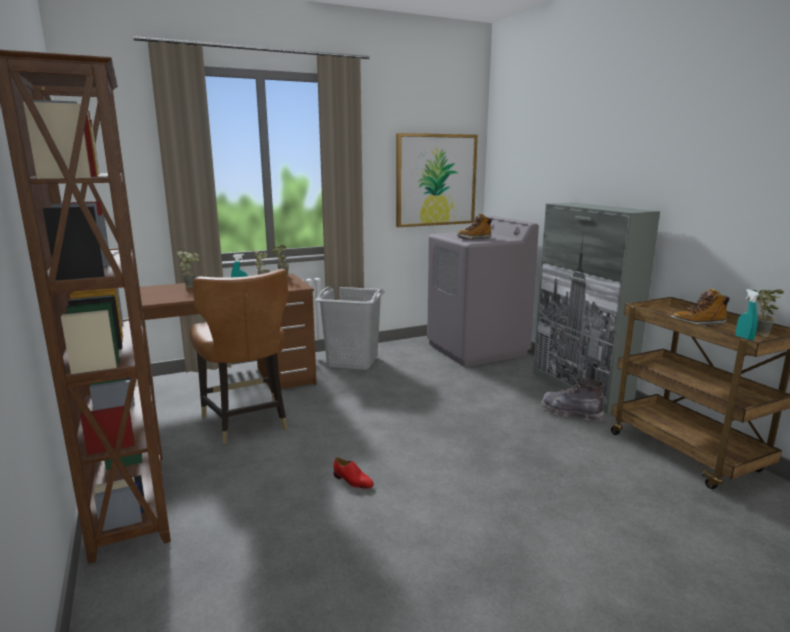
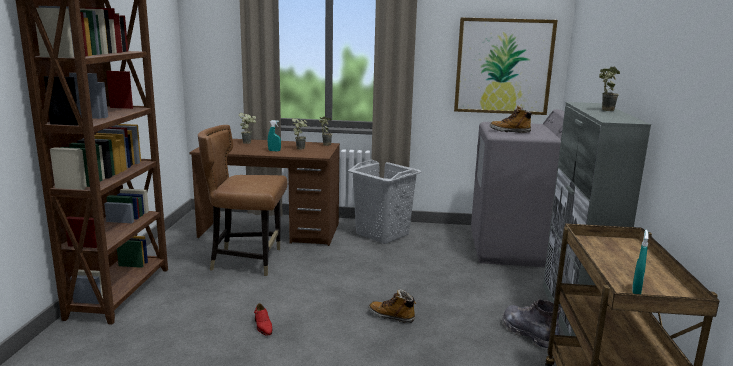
camera: 30 degrees right, 0 degrees up
(247, 421) = (247, 260): brown chair -> brown chair turned 90 degrees clockwise
(697, 324) = (622, 263): boot -> boot (392, 316)
(756, 335) = (668, 290): potted plant -> potted plant (604, 110)

